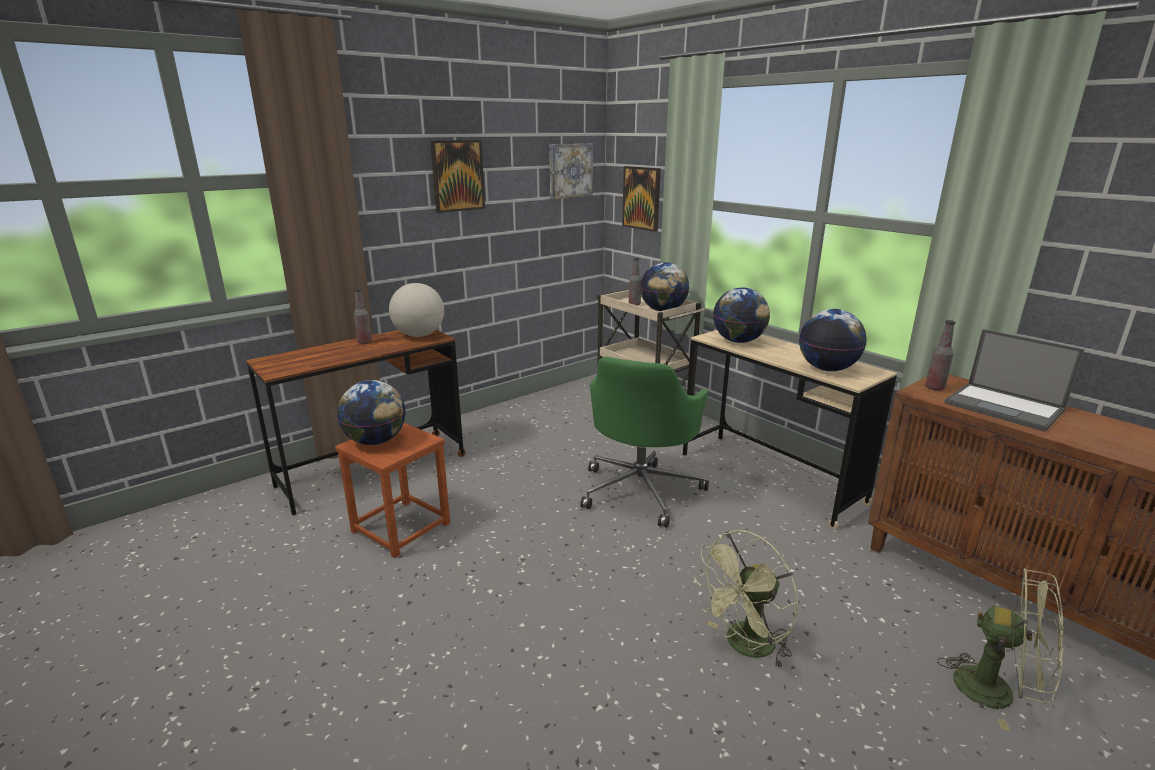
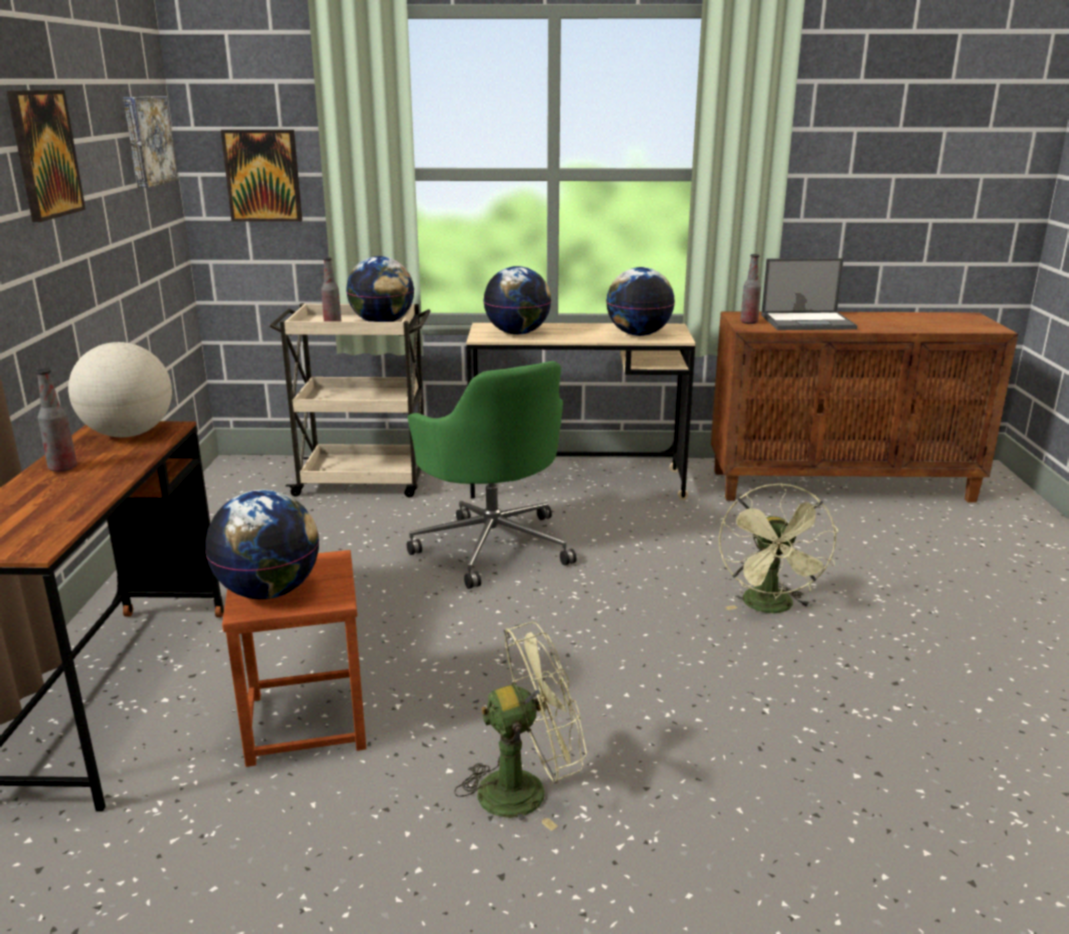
camera: 50 degrees left, 0 degrees up
(997, 691) = (909, 544): green fan -> green fan (526, 789)

